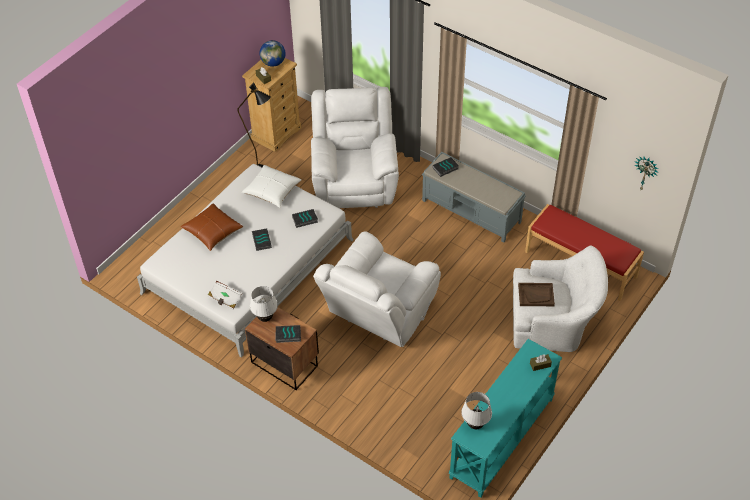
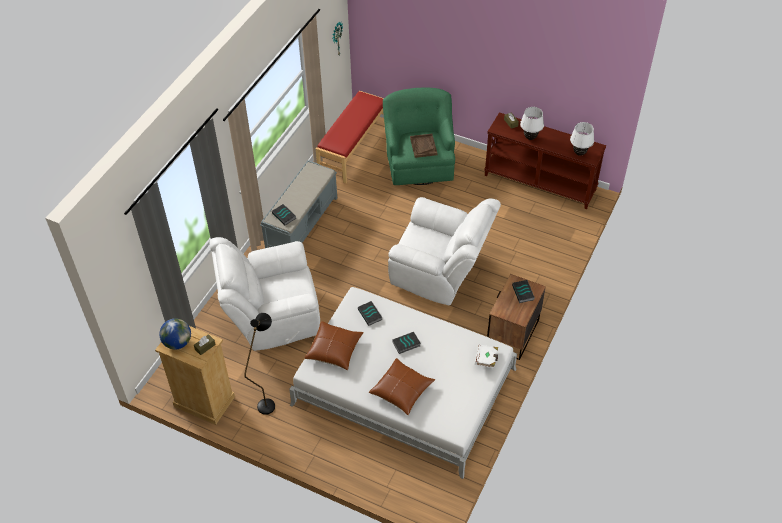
camera: 100 degrees left, 0 degrees up
(265, 318) = (509, 313): white table lamp -> white table lamp (530, 138)
(272, 191) = (334, 350): white pillow -> brown pillow
(502, 438) = (540, 182): turquoise console table -> brown console table
(553, 322) = (419, 161): white armchair -> green armchair

